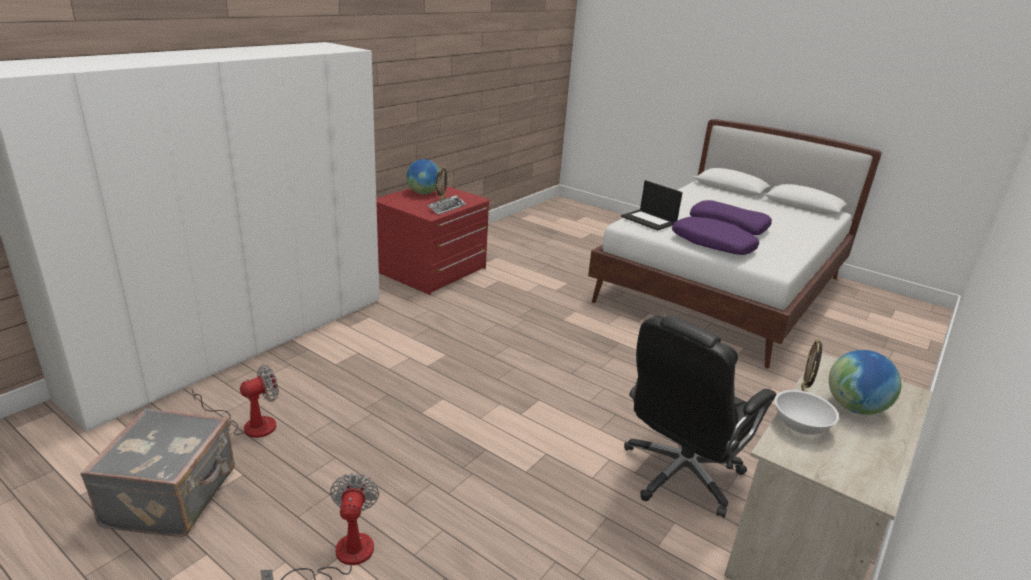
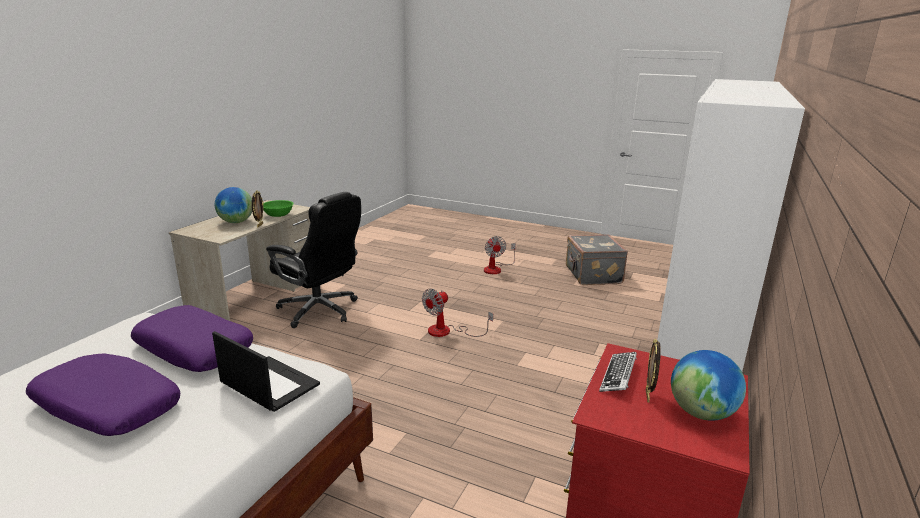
camera: 170 degrees right, 5 degrees down
(249, 425) = (601, 302): fan -> fan (447, 331)
(680, 474) = (320, 310): black office chair -> black office chair turned 90 degrees clockwise
(801, 425) = (278, 215): white bowl -> green bowl

